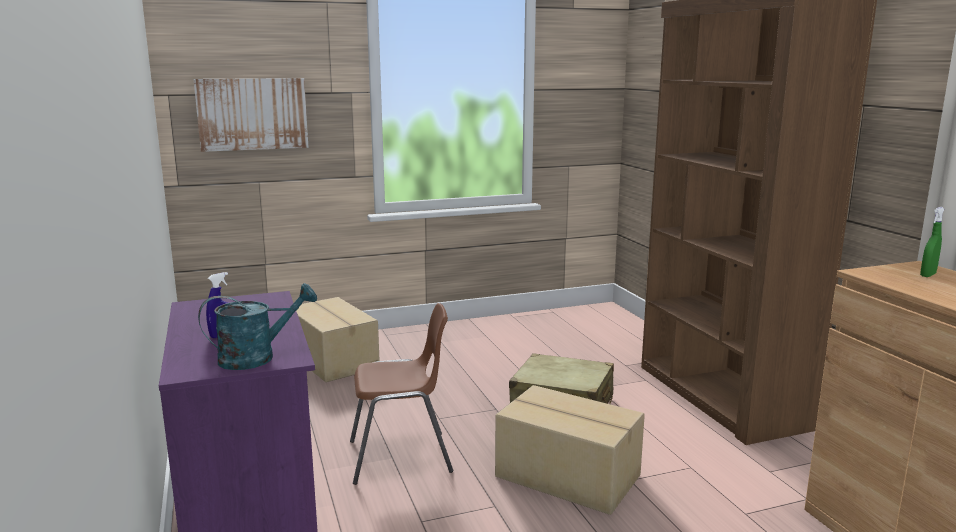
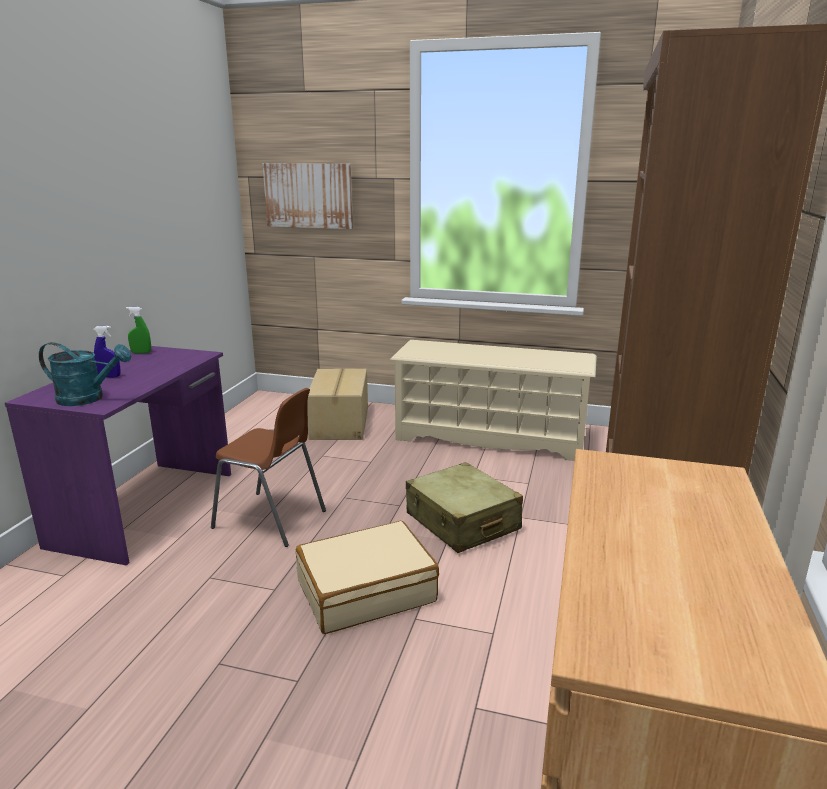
camera: 35 degrees right, 5 degrees up
(489, 337) = (490, 437): none -> beige shoe rack
(567, 477) = (366, 590): cardboard box -> beige suitcase
(928, 275) = (684, 490): green spray bottle -> green spray bottle (141, 353)

